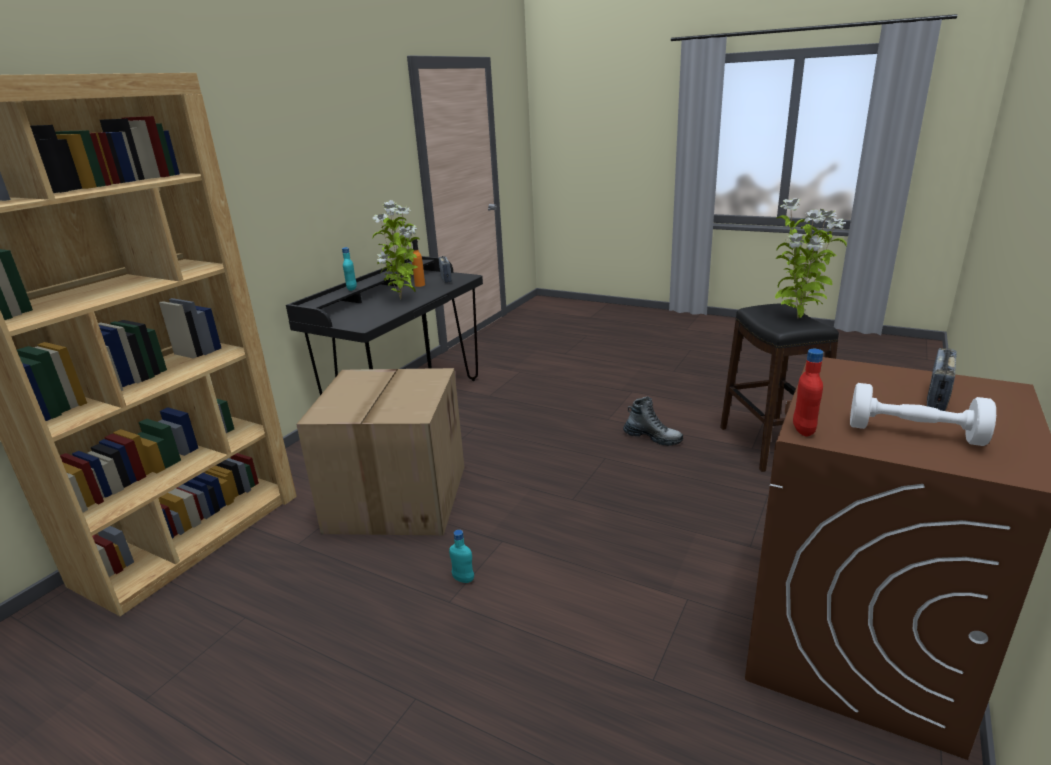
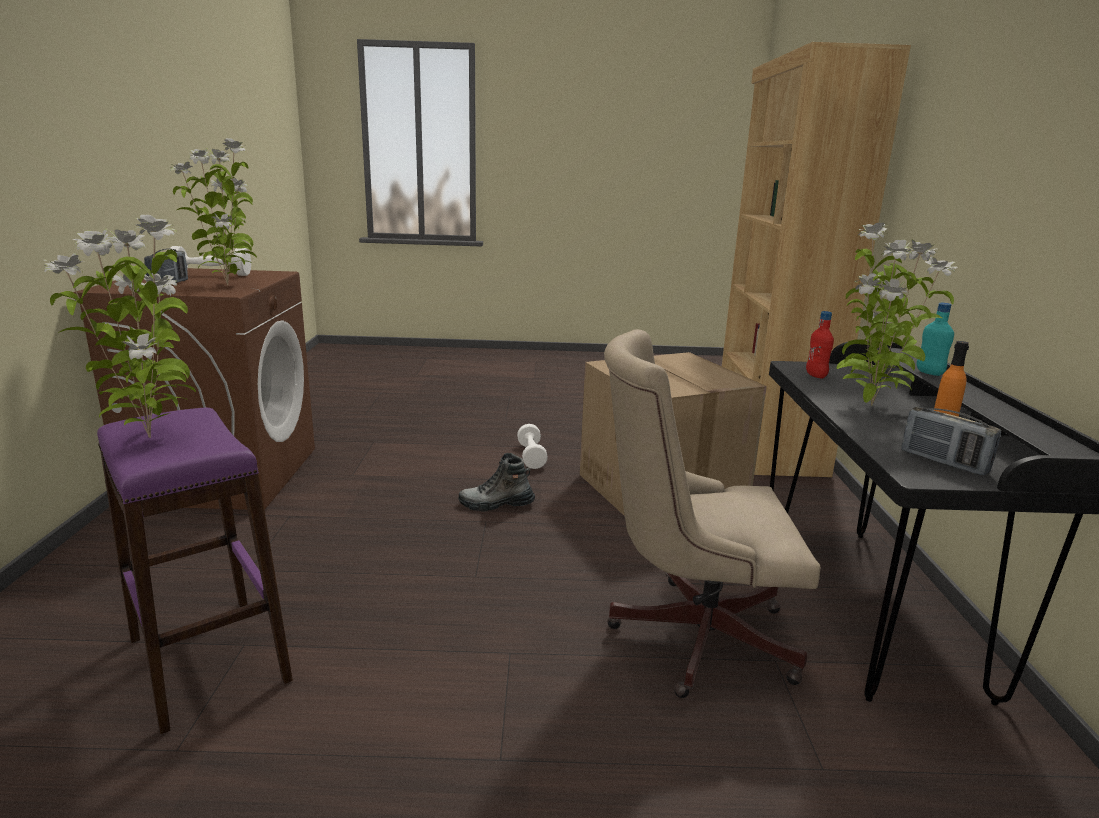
camera: 150 degrees right, 5 degrees down
(463, 579) = (531, 456): turquoise bottle -> white dumbbell
(513, 409) = (690, 634): none -> beige office chair
(652, 438) = (416, 627): boot -> boot (496, 504)
(770, 444) = (207, 659): black stool -> purple stool
(803, 430) = (279, 273): red bottle -> red bottle (816, 375)
(850, 389) = (228, 284): none -> potted plant

